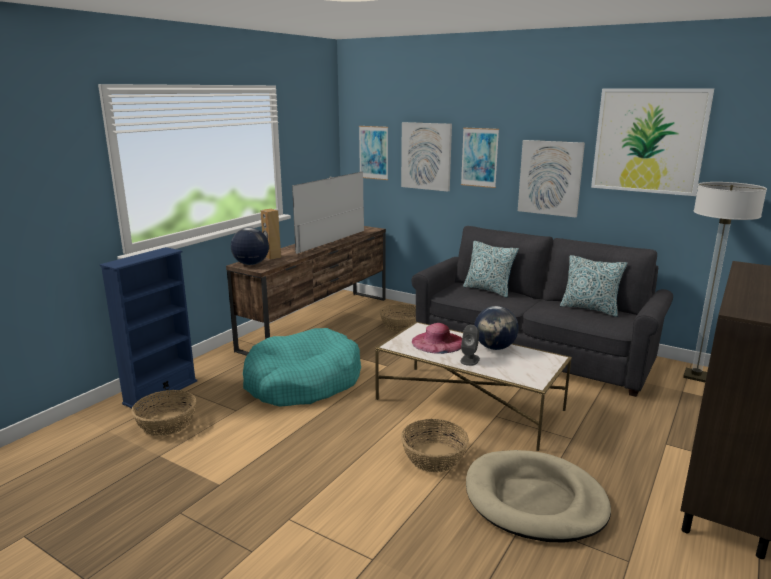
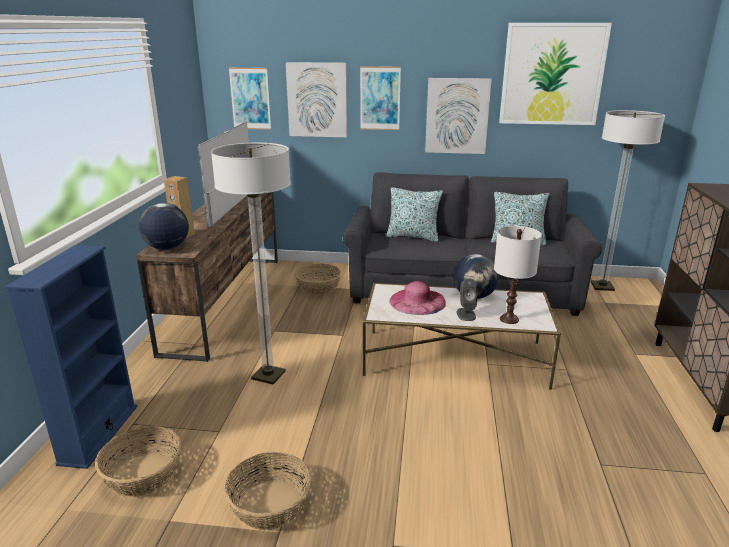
camera: 25 degrees left, 5 degrees up
(302, 382) = (268, 375): turquoise dog bed -> floor lamp
(433, 457) = (471, 424): basket -> basket (269, 505)
(506, 371) = (508, 319): none -> white table lamp
(534, 500) = (591, 440): beige dog bed -> none

